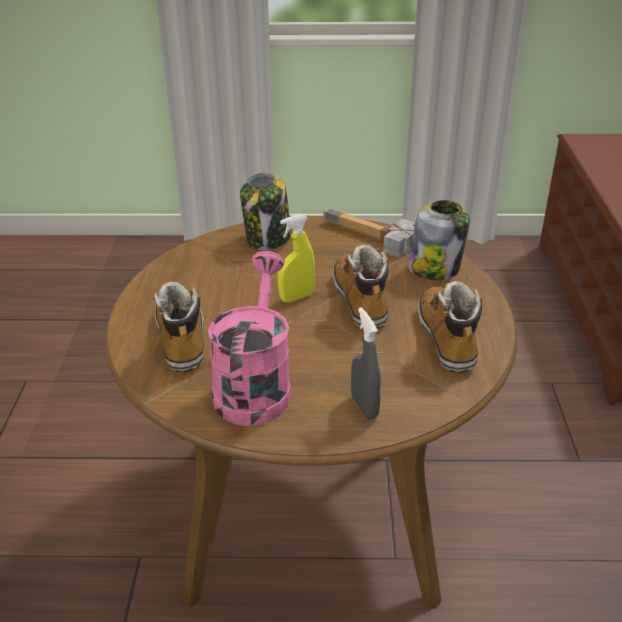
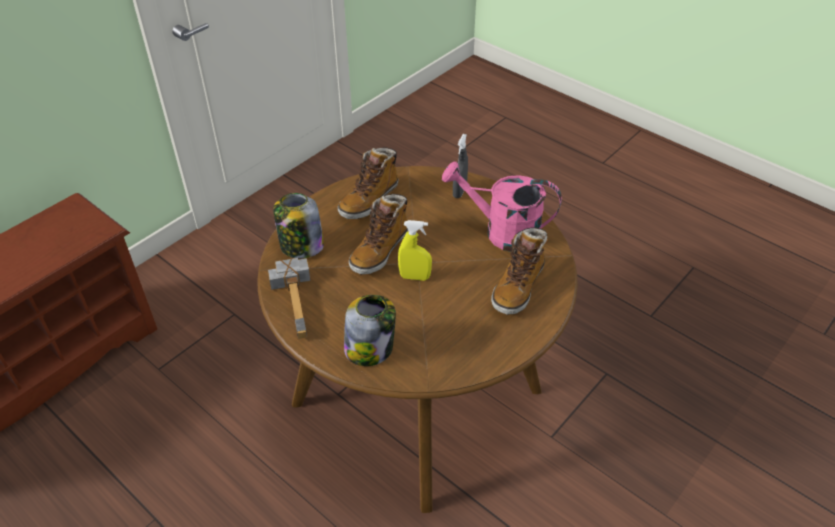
camera: 140 degrees left, 10 degrees up
(254, 385) = (502, 232): pink watering can -> pink watering can turned 60 degrees clockwise

